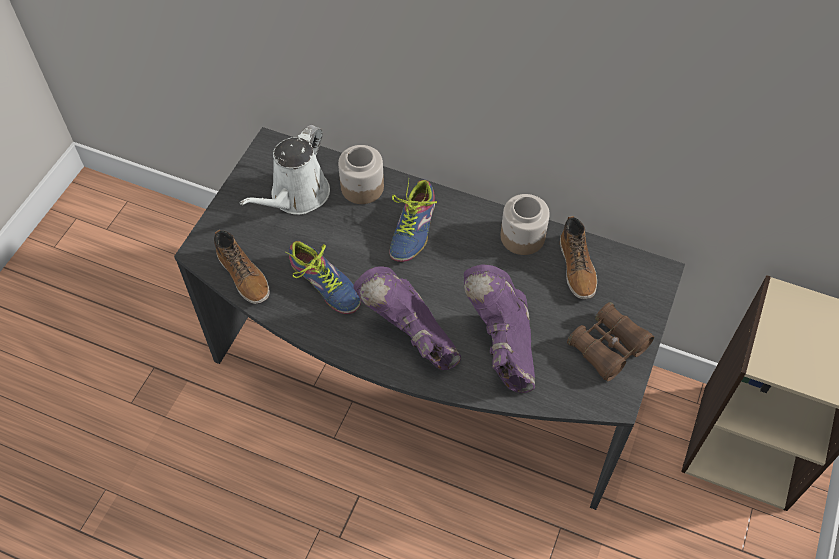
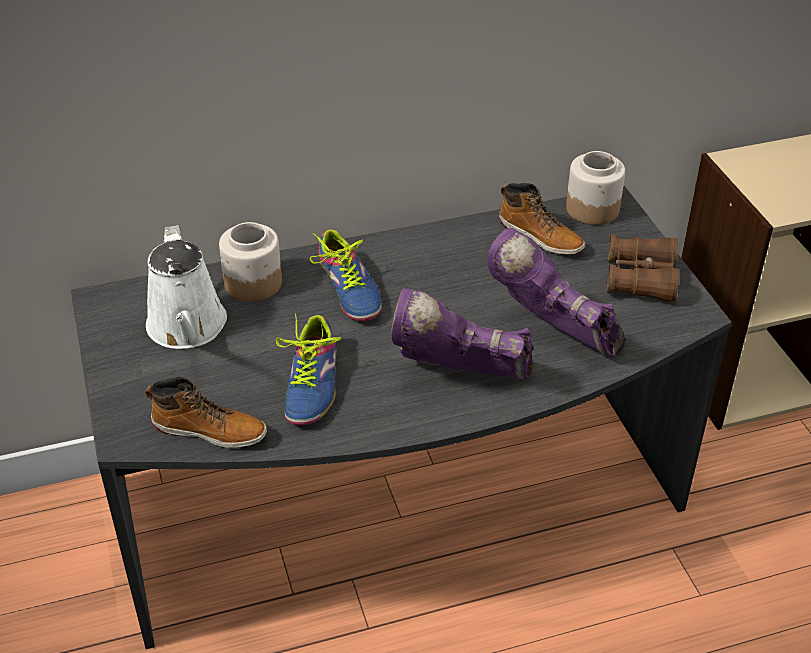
camera: 40 degrees left, 15 degrees down
(325, 284) = (312, 384): shoe -> shoe turned 90 degrees clockwise
(523, 237) = (464, 239): jar -> jar (593, 209)

